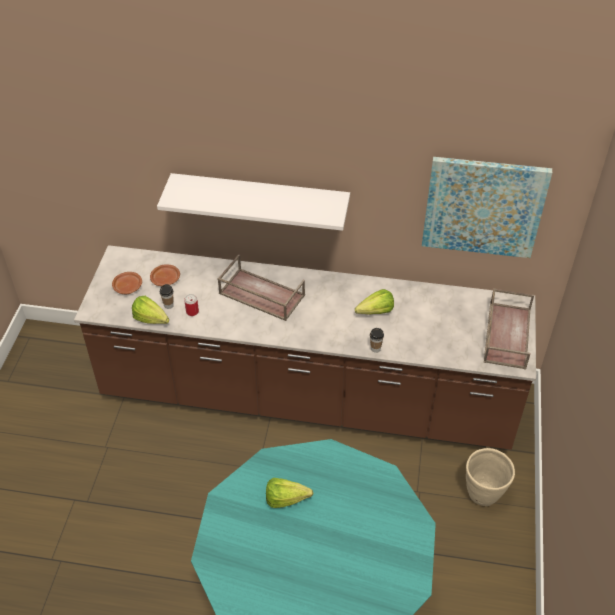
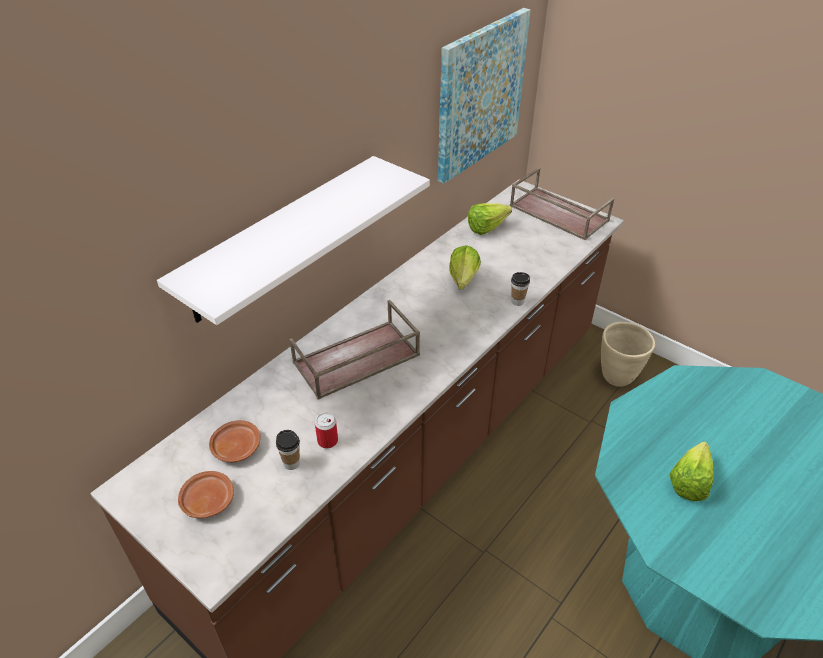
camera: 60 degrees left, 5 degrees down
(153, 321) = (308, 495): lettuce -> lettuce (490, 227)

